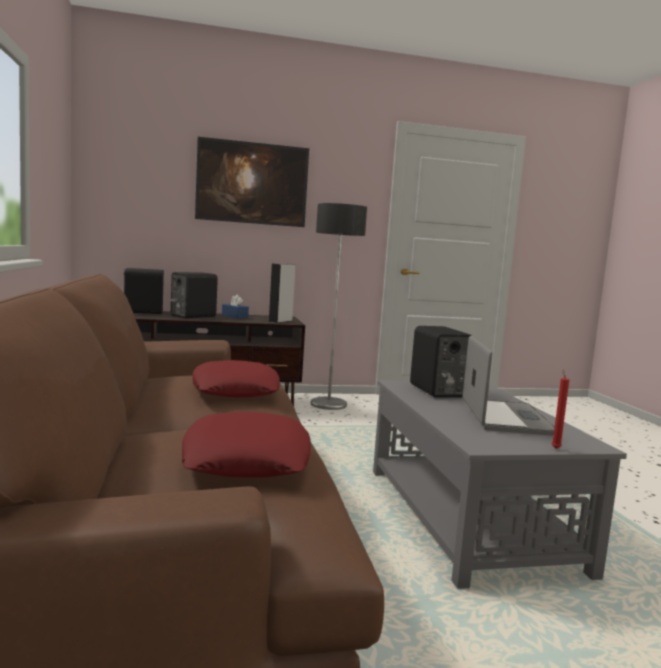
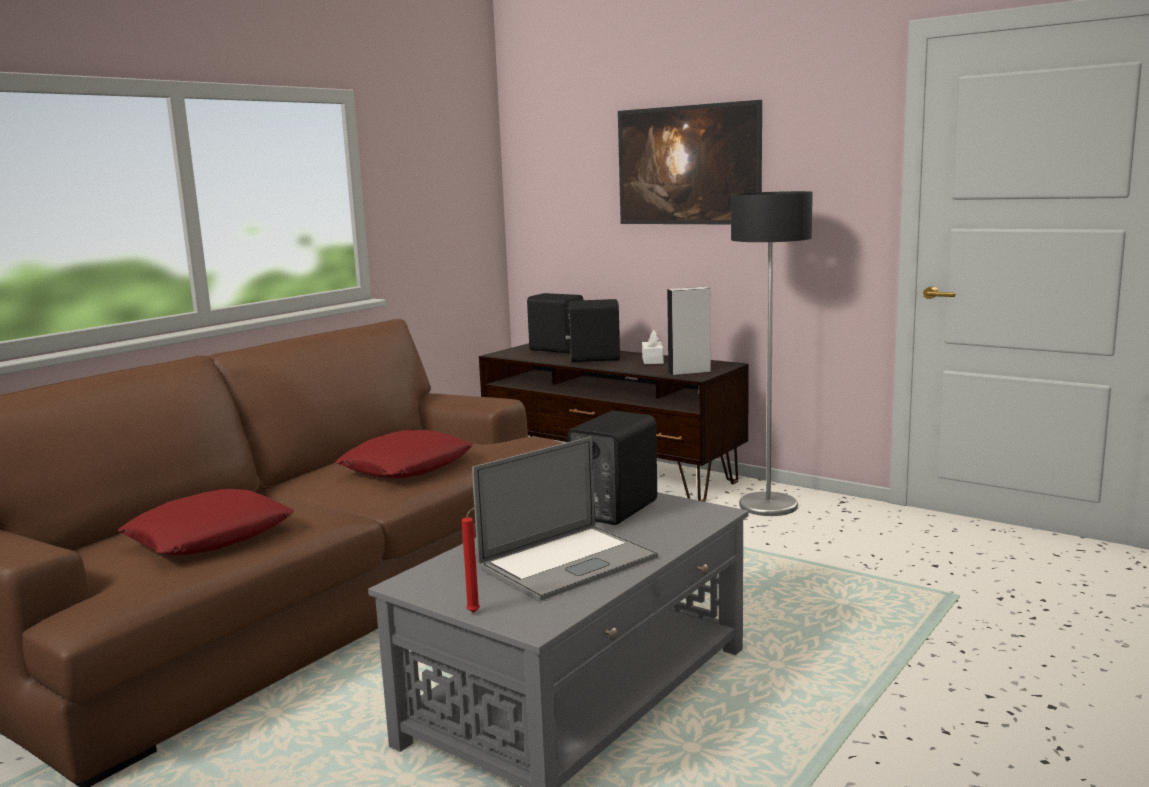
camera: 50 degrees right, 5 degrees up
(234, 316) = (652, 360): blue tissue box -> white tissue box

